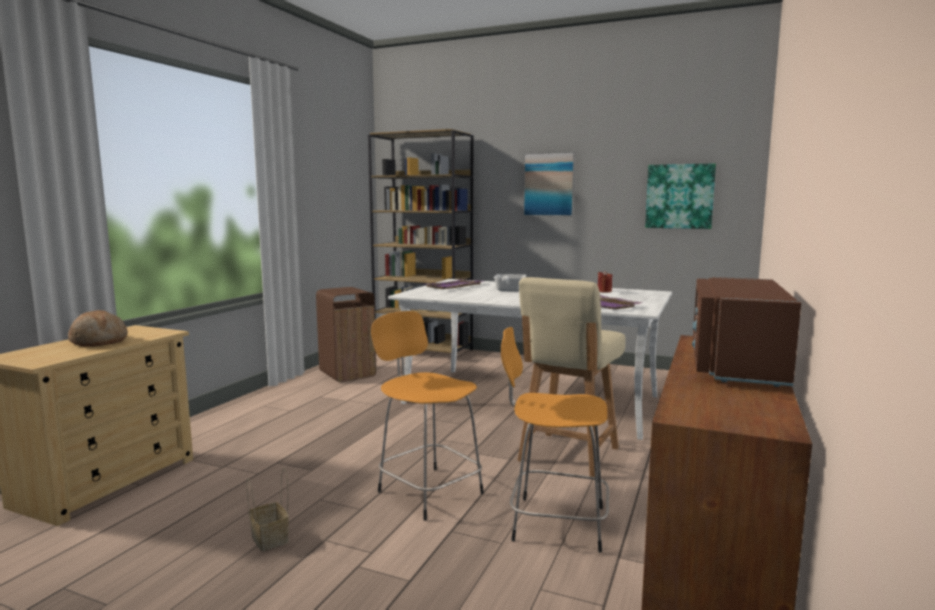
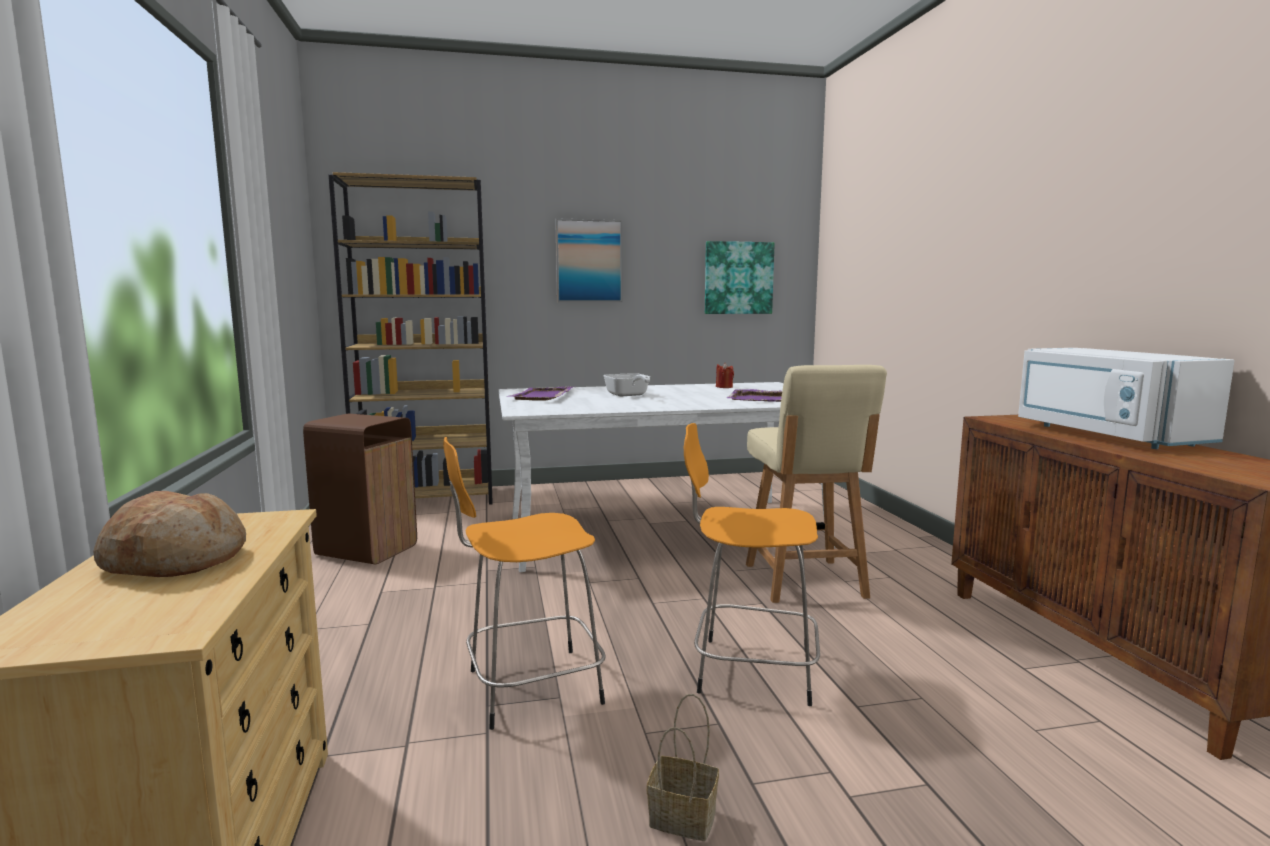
camera: 35 degrees left, 0 degrees up
(554, 523) = (922, 656): orange stool -> orange stool (529, 687)
(734, 365) = (1104, 435): brown microwave -> white microwave

